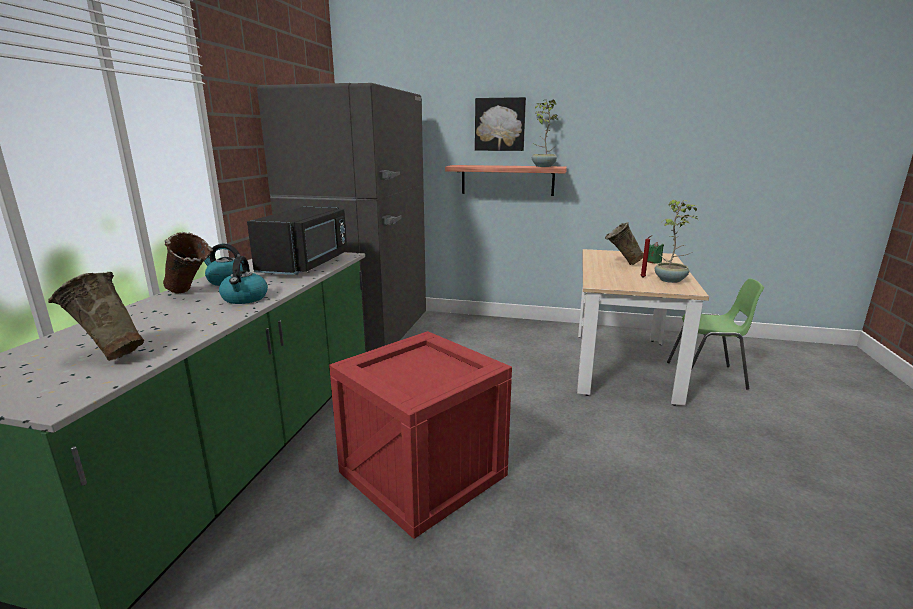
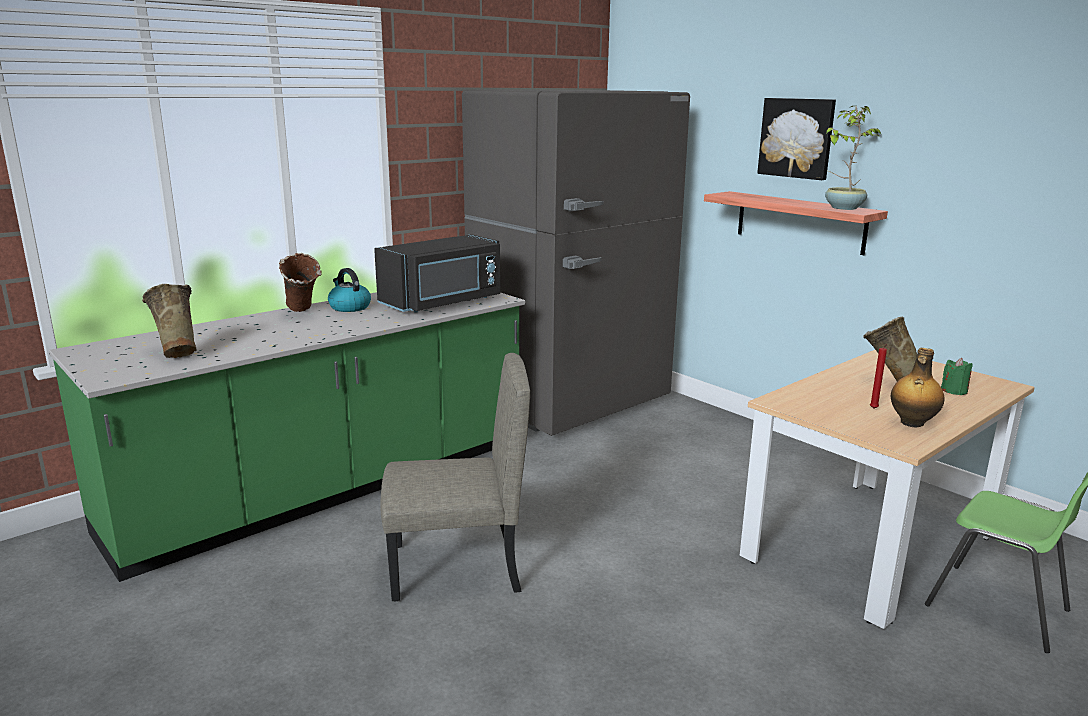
camera: 35 degrees right, 0 degrees up
(245, 298) = (332, 328): kettle -> none
(425, 474) = (455, 568): crate -> beige chair
(671, 280) = (912, 423): potted plant -> bottle

